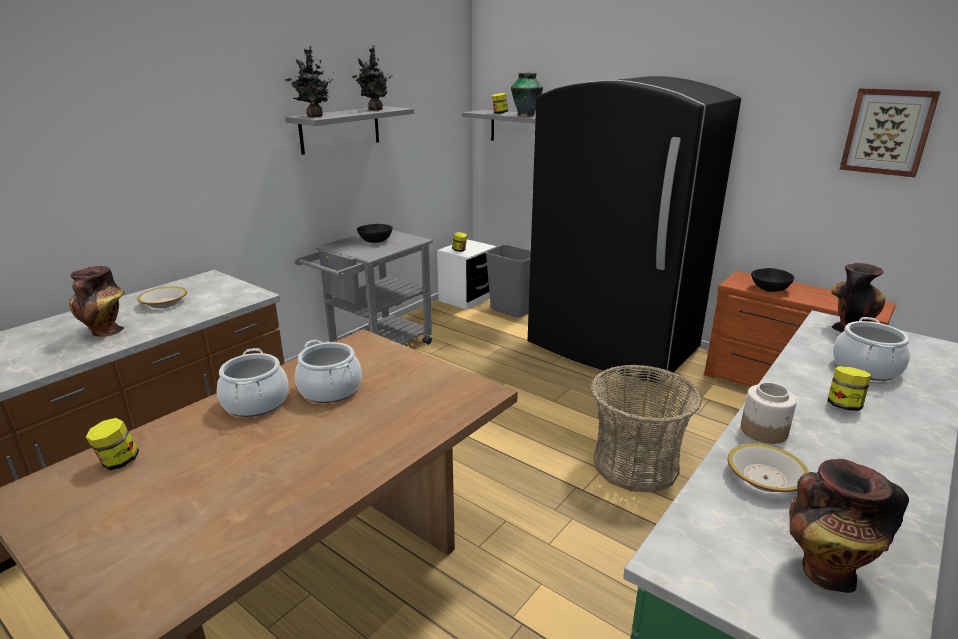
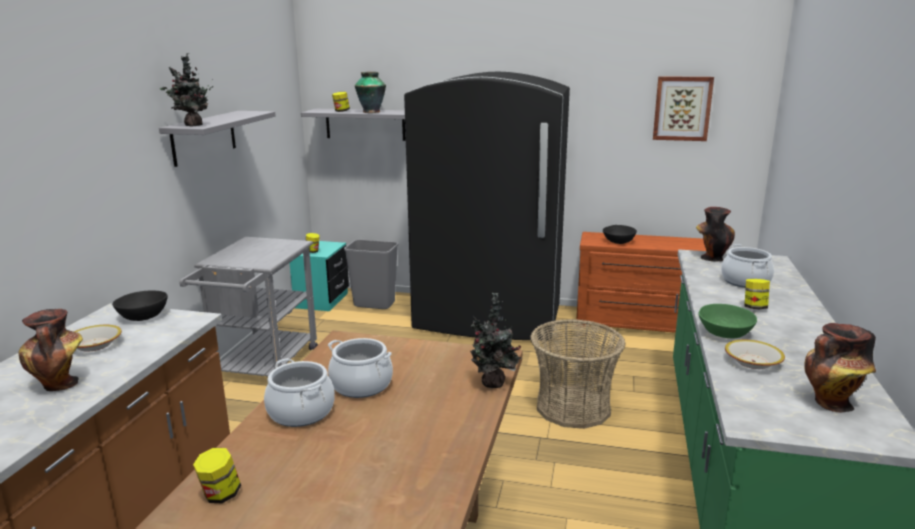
camera: 25 degrees left, 5 degrees down
(374, 110) = (239, 115): potted plant -> potted plant (492, 384)
(375, 241) = (254, 250): black bowl -> black bowl (143, 316)
(467, 298) = (322, 300): white nightstand -> turquoise nightstand
(764, 431) = (725, 334): jar -> green bowl

